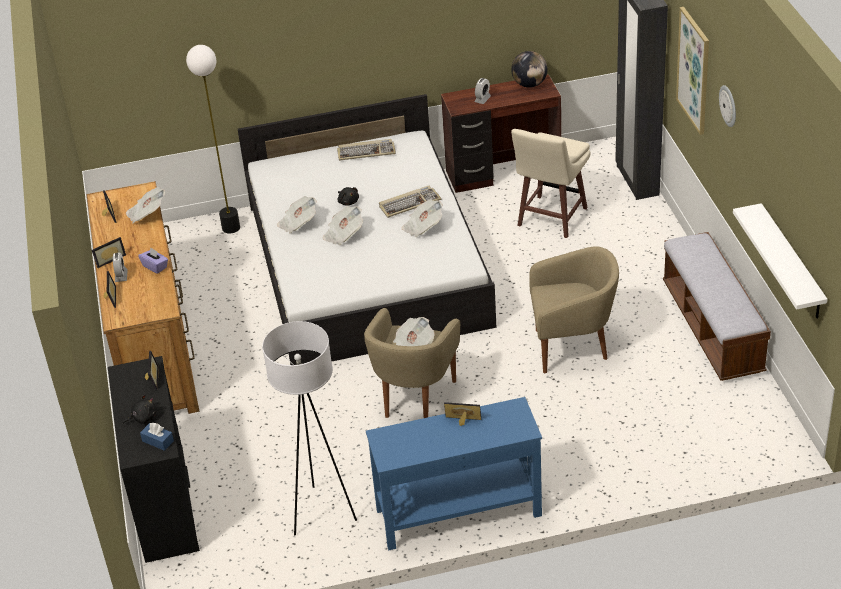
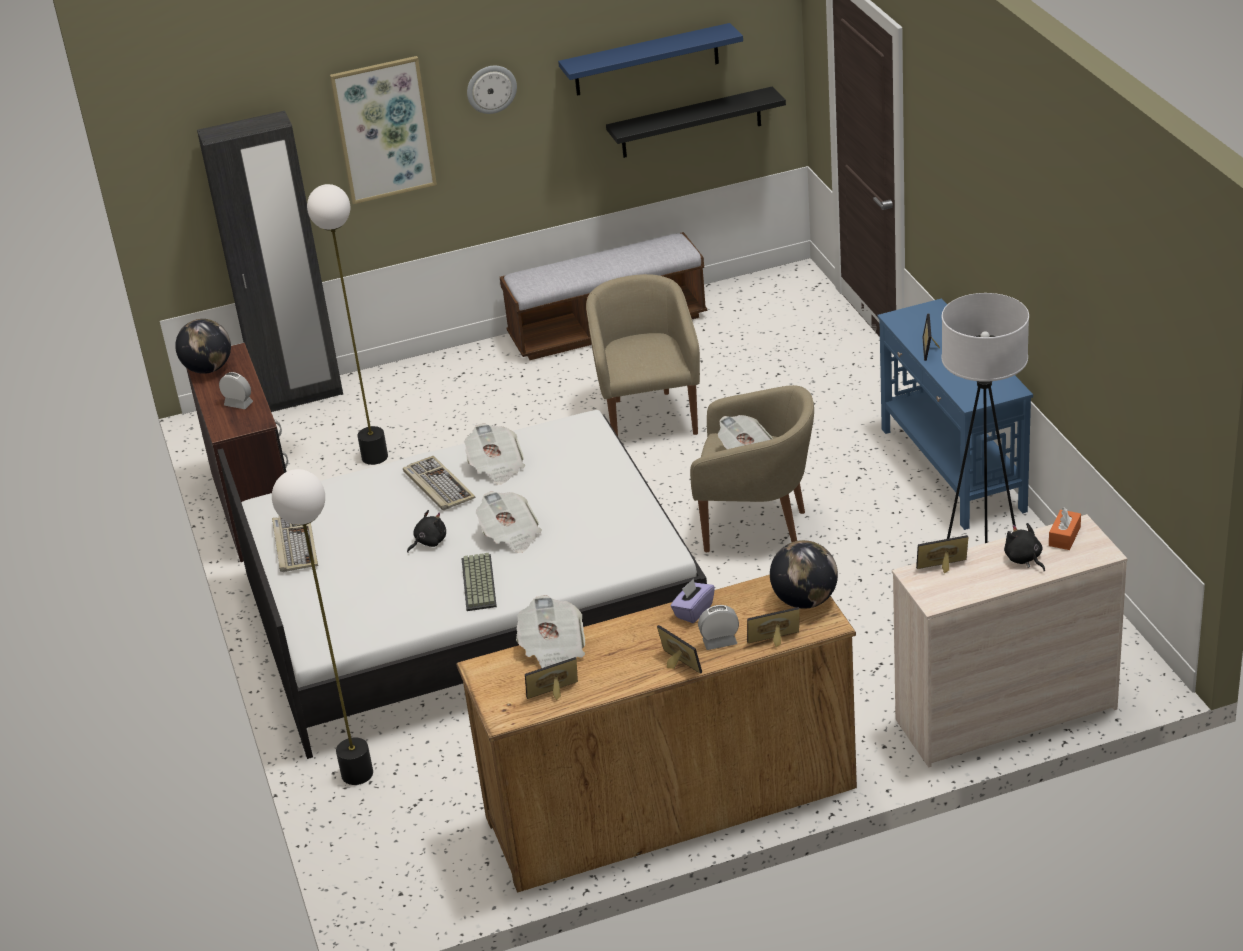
camera: 95 degrees left, 5 degrees down
(142, 312) = (804, 601): none -> globe
(158, 441) = (1064, 536): blue tissue box -> orange tissue box
(166, 504) = (1005, 714): black dresser -> beige dresser
(298, 223) = (480, 583): newspaper -> keyboard
(551, 218) = (375, 457): beige stool -> floor lamp
(782, 186) = (646, 60): none -> blue shelf
(791, 263) = (691, 123): white shelf -> black shelf

